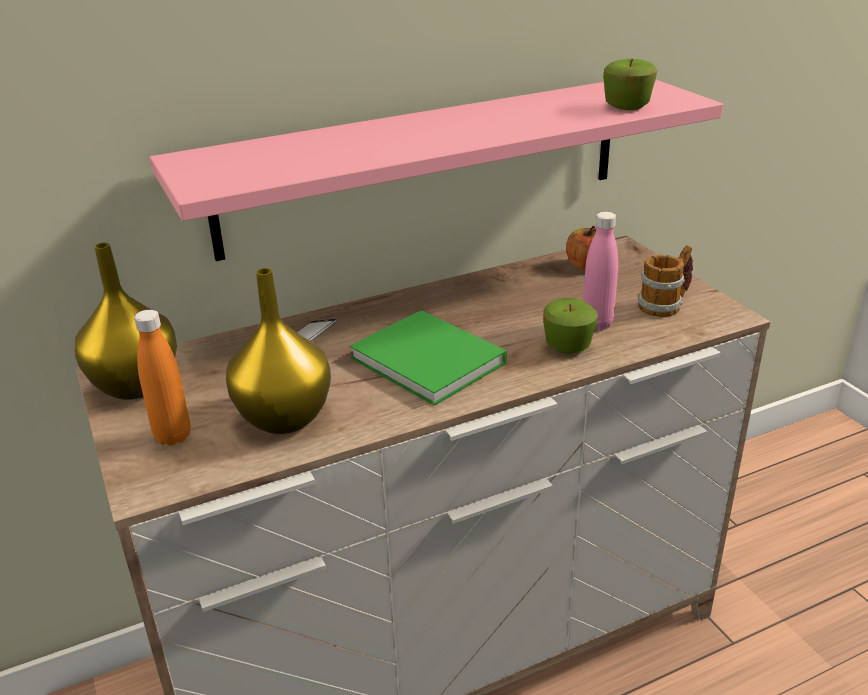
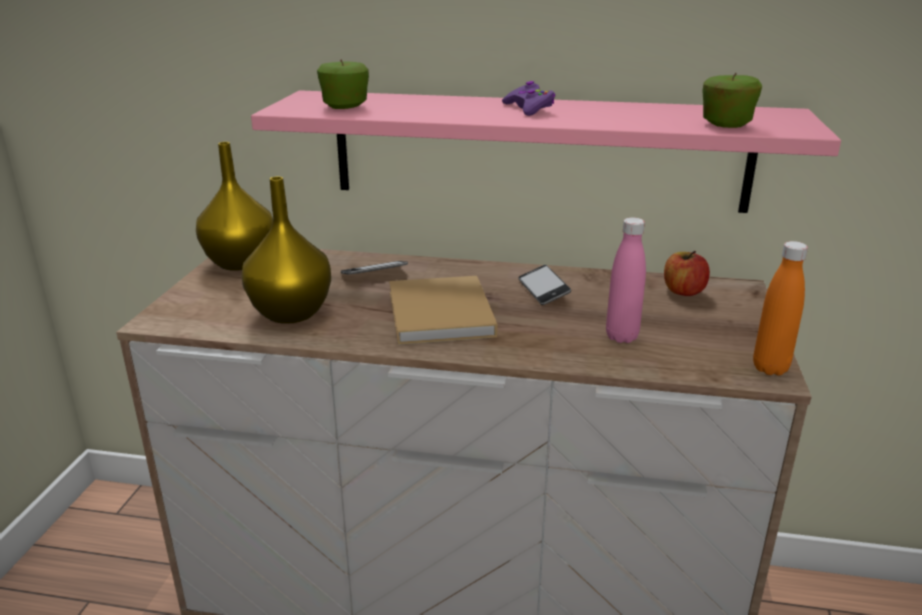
camera: 35 degrees right, 5 degrees down
(173, 436) = (214, 298): orange bottle -> orange bottle (770, 368)
(430, 362) = (440, 315): green book -> beige book
(442, 125) = (529, 108): none -> purple game controller
(481, 304) = (543, 290): none -> phone
(568, 346) = (568, 344): apple -> apple (345, 106)
(665, 304) = (714, 344): mug -> none

